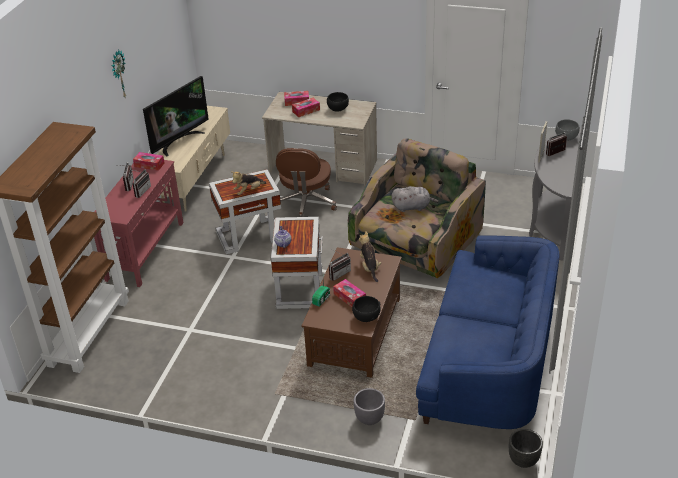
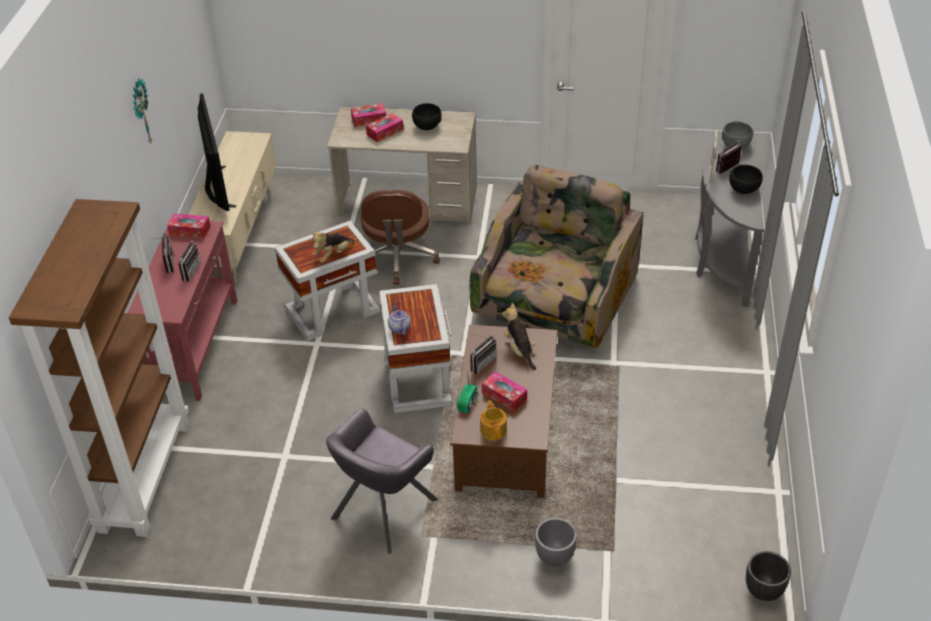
camera: 10 degrees left, 5 degrees up
(179, 141) = (216, 189): television -> television turned 45 degrees counterclockwise
(252, 373) = (383, 509): none -> grey armchair
(335, 319) = (493, 430): none -> teapot
(366, 317) = (533, 422): black bowl -> black bowl (743, 189)
(413, 207) = (553, 256): grey plush toy -> none
(488, 361) = (687, 457): blue sofa -> none

